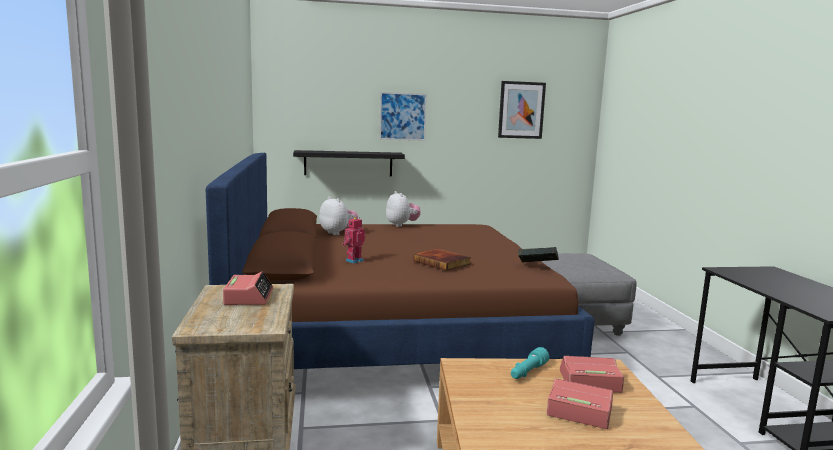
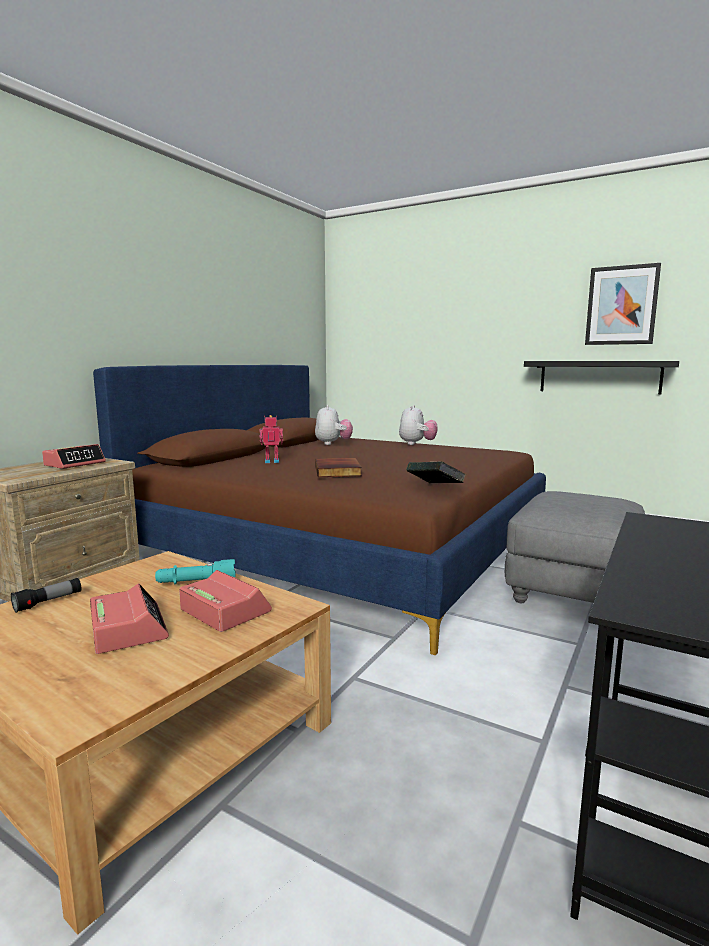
camera: 40 degrees right, 0 degrees up
(348, 163) = (407, 380): black shelf -> black shelf (599, 377)
(402, 116) = (464, 325): picture -> none
(485, 418) = (48, 602): none -> flashlight

